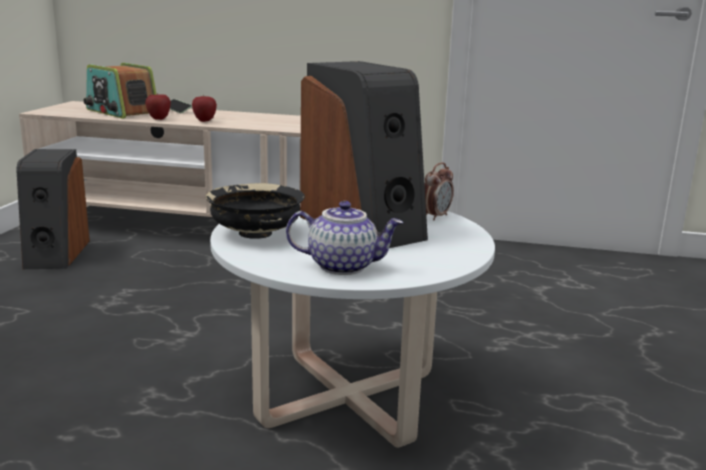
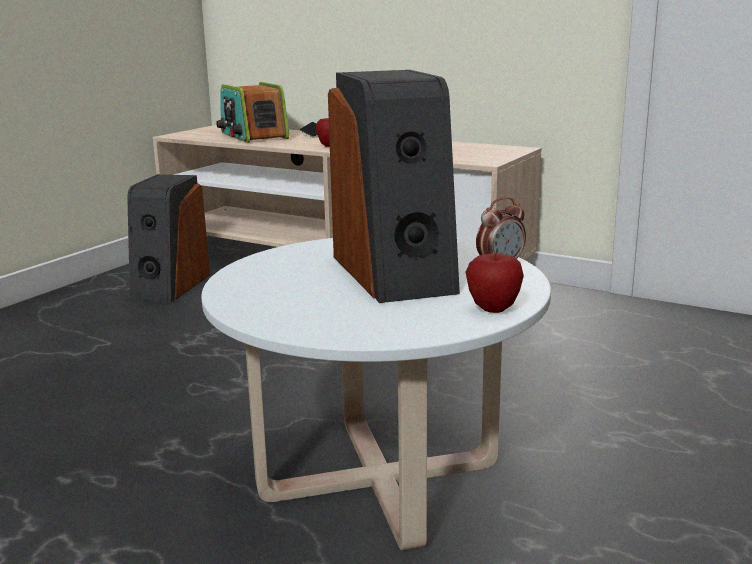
camera: 20 degrees right, 0 degrees up
(159, 119) = (283, 143): apple -> apple (493, 309)
(255, 233) = (265, 273): black bowl -> none
(343, 266) = (324, 317): teapot -> none

